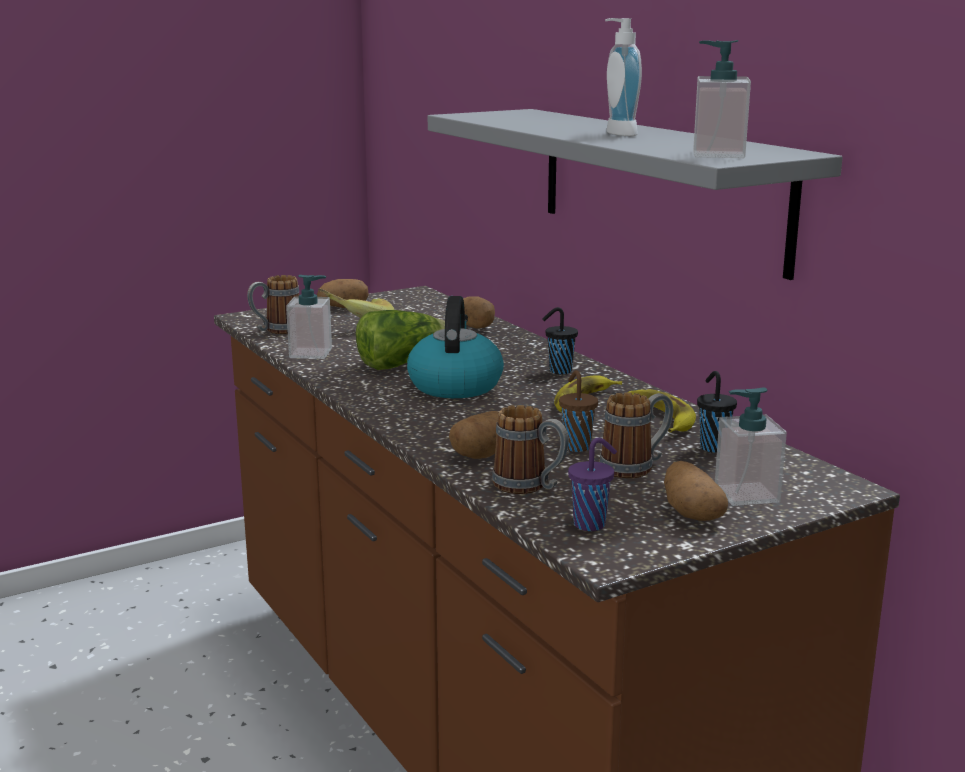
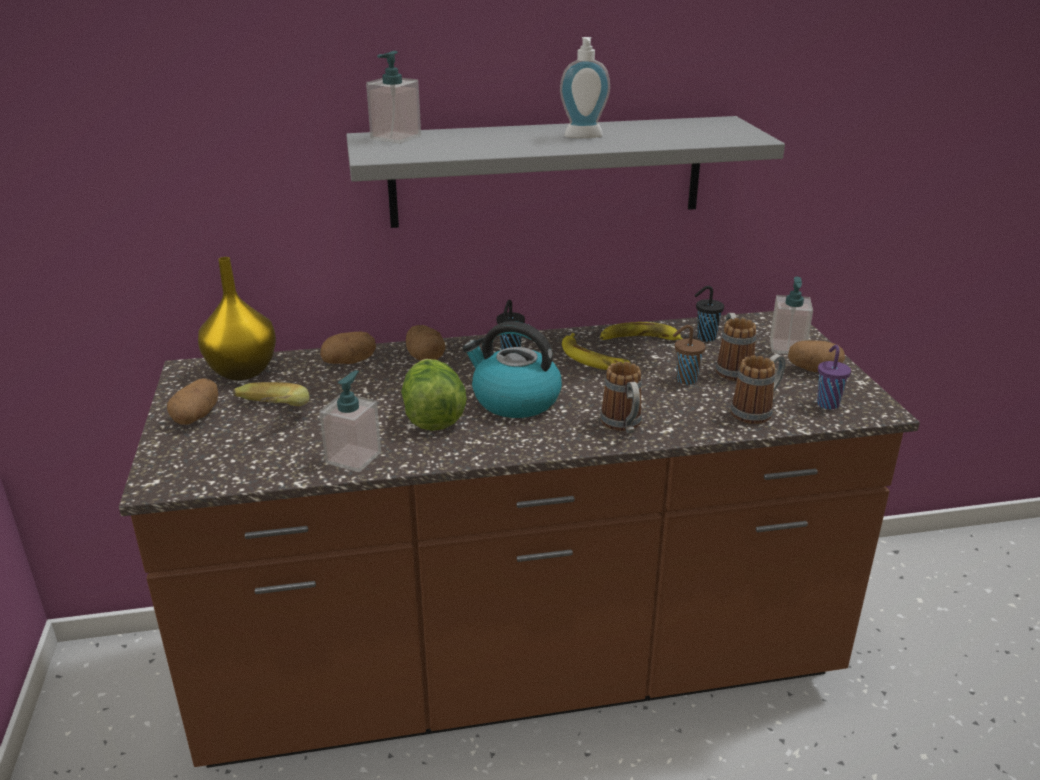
camera: 70 degrees left, 10 degrees up
(276, 331) = (246, 468): mug -> mug (623, 426)
(425, 304) = (243, 372): none -> yellow vase
(482, 455) = (687, 418): potato -> potato (425, 358)
(718, 154) = (723, 134): soap dispenser -> soap dispenser (395, 137)

